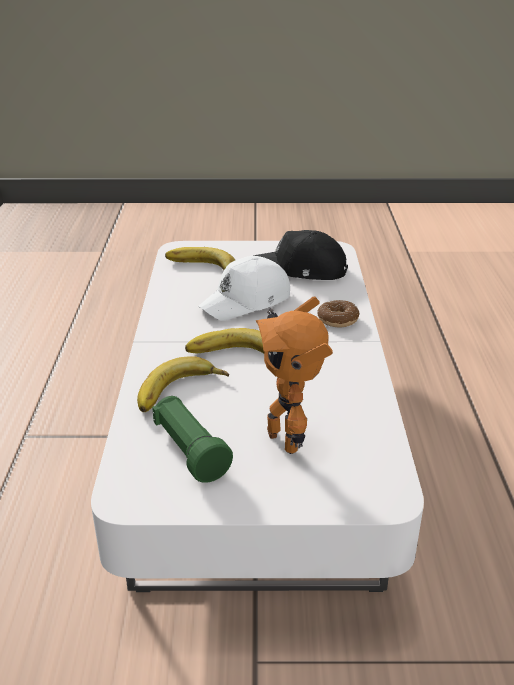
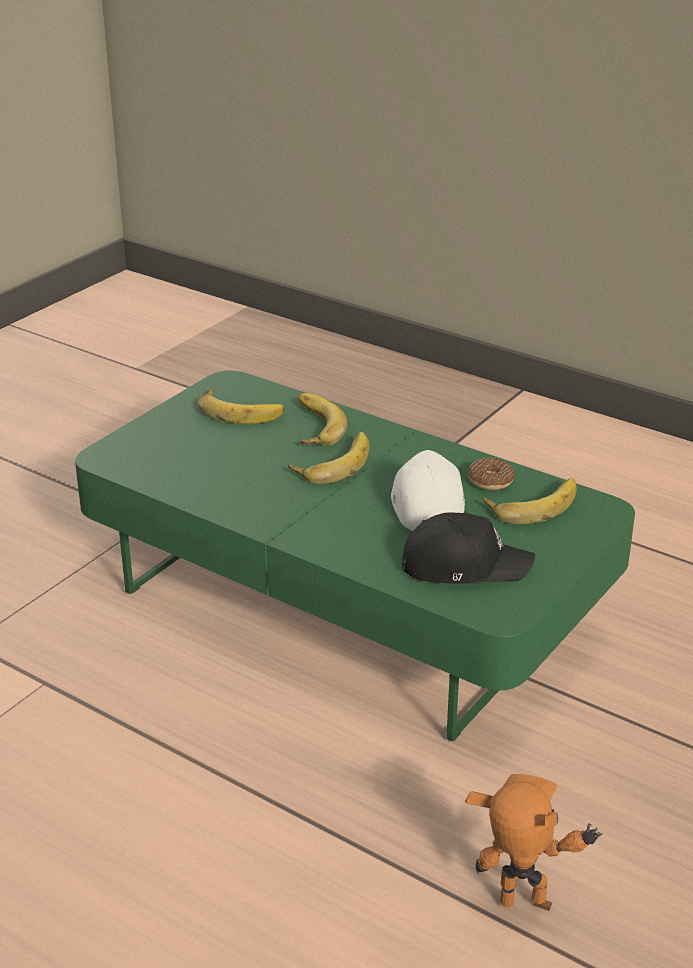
camera: 125 degrees right, 0 degrees up
(190, 451) = (241, 410): green flashlight -> banana
(257, 450) = (346, 603): white coffee table -> green coffee table
(287, 439) = (203, 446): toy robot -> toy robot (526, 911)
(301, 270) = (463, 565): black cap -> black cap turned 45 degrees clockwise
(338, 320) = (330, 538): donut -> donut (490, 481)

